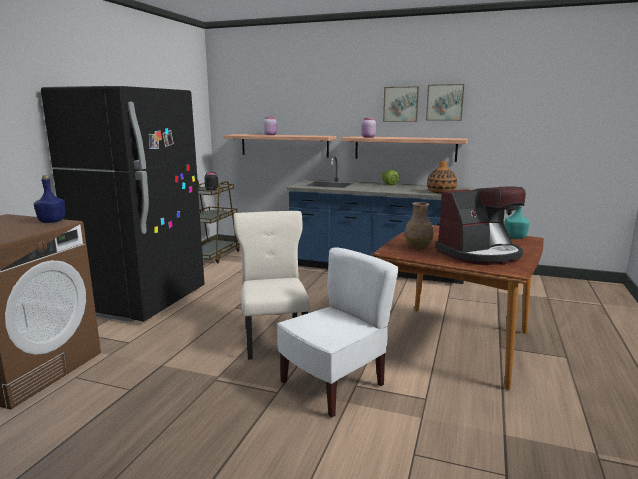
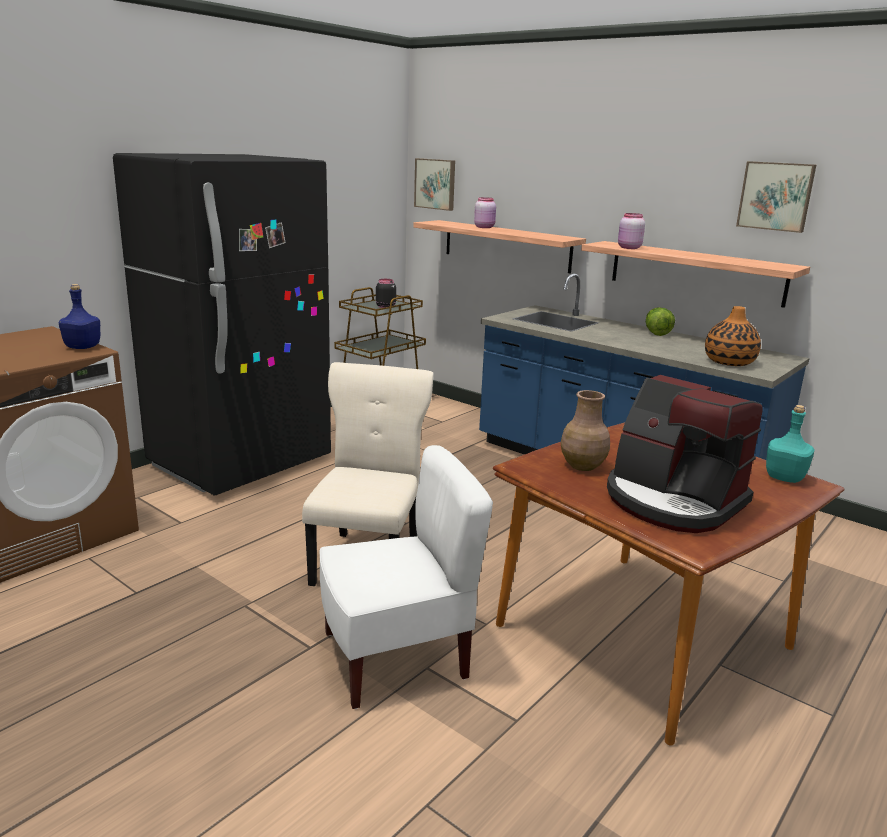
camera: 20 degrees right, 5 degrees up
(401, 104) = (697, 193): picture -> picture (436, 184)
(480, 254) = (672, 501): coffee machine -> coffee machine turned 45 degrees clockwise

